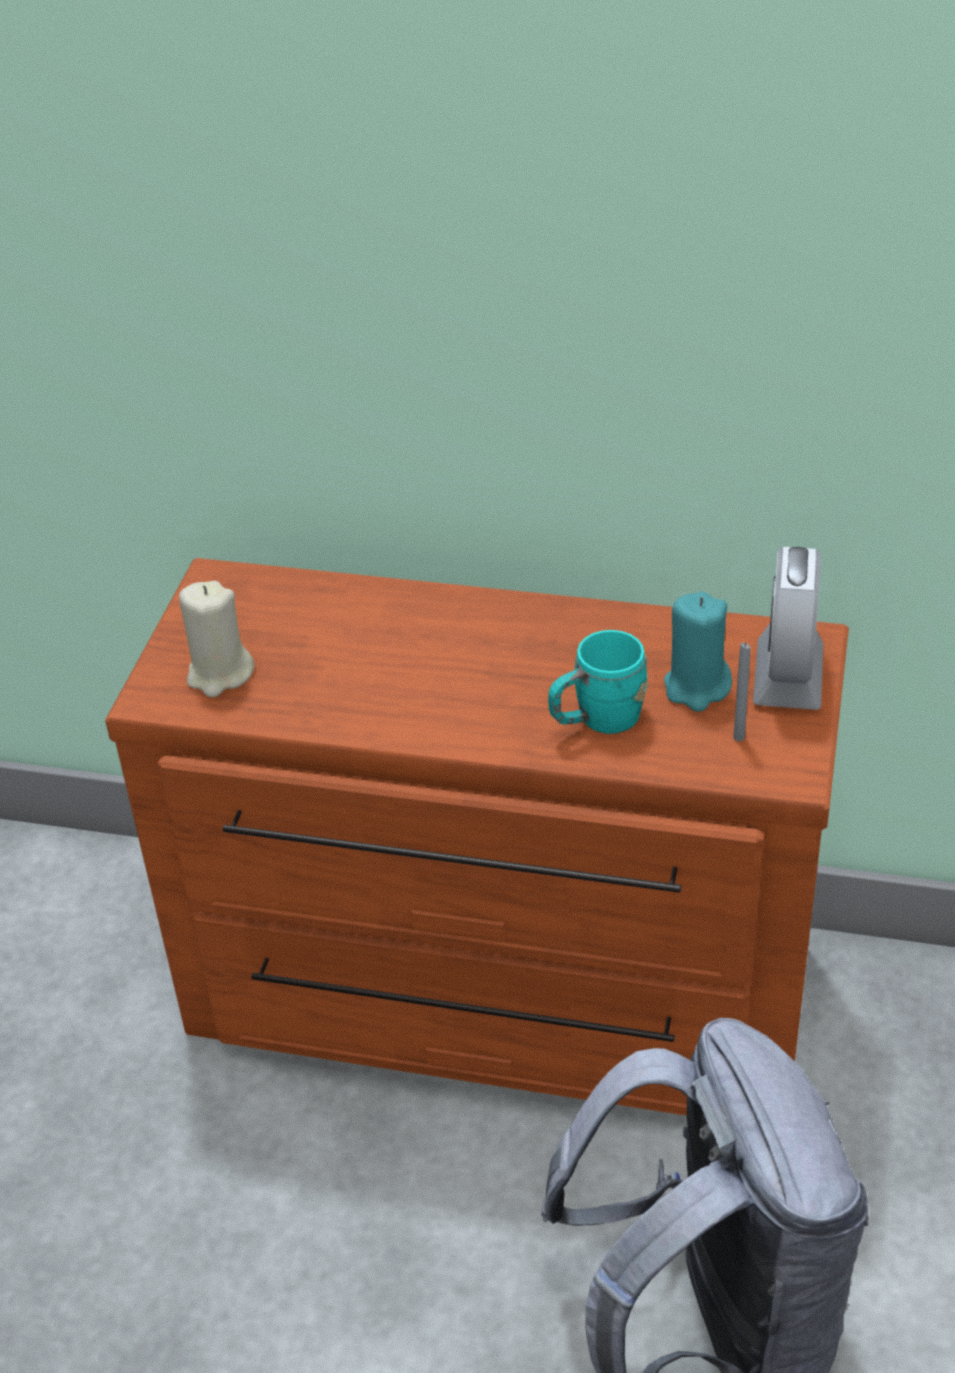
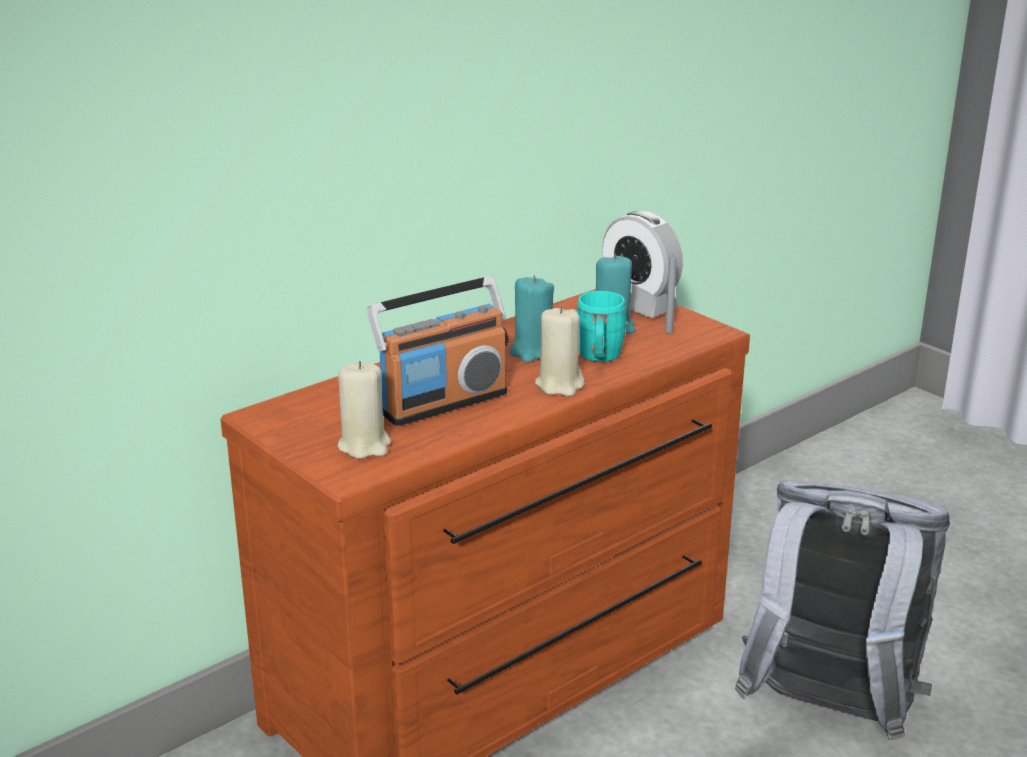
camera: 55 degrees left, 15 degrees down
(361, 672) = (443, 403): none -> radio
(494, 727) = (560, 385): none -> beige candle
(555, 665) = (533, 351): none -> turquoise candle

